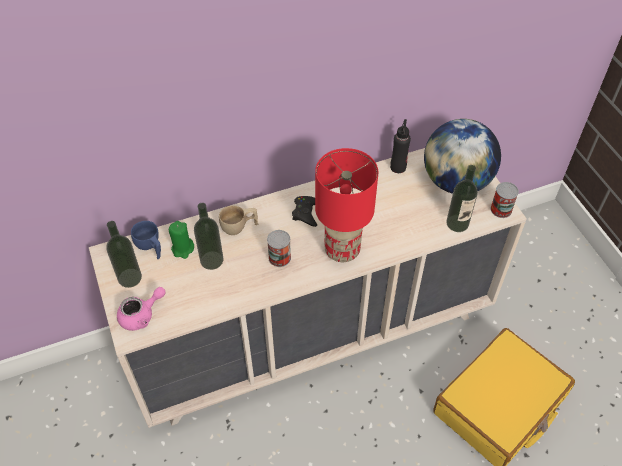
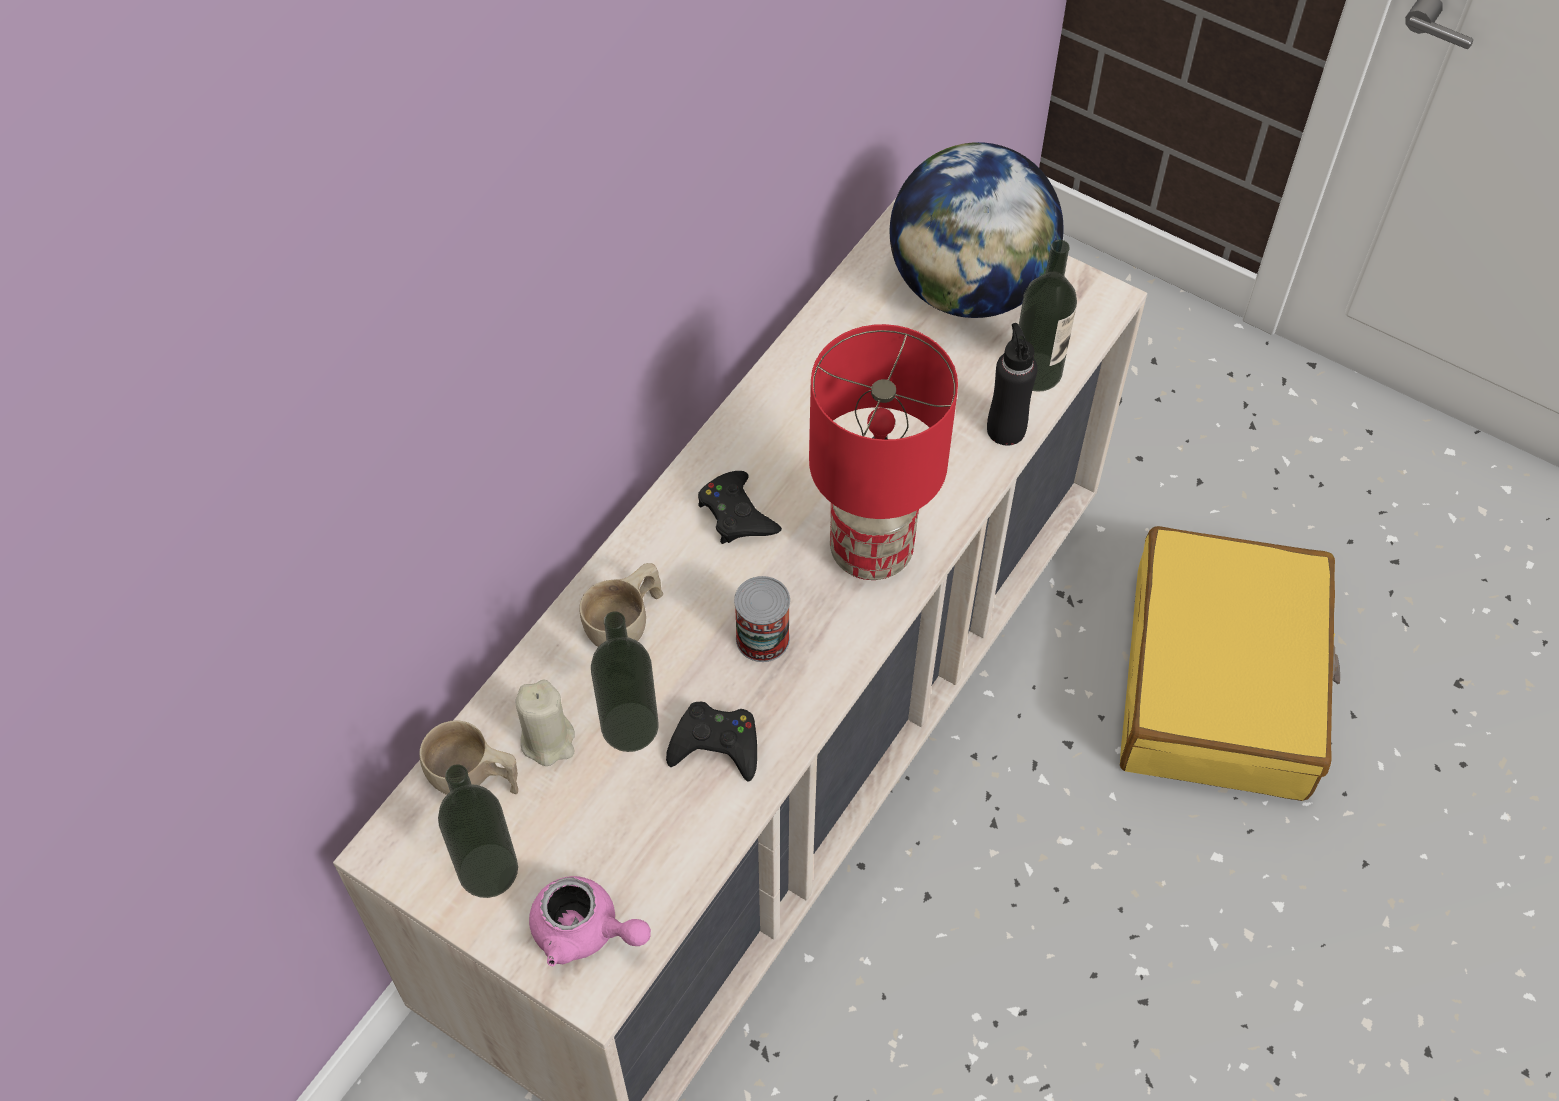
camera: 35 degrees left, 5 degrees up
(141, 315) = (585, 932): pink teapot -> pink teapot turned 90 degrees clockwise
(150, 247) = (474, 779): blue cup -> beige cup
(183, 249) = (548, 740): green candle -> beige candle
(234, 283) = (716, 745): none -> black game controller
(398, 167) = (837, 316): black bottle -> black bottle (1006, 429)
(501, 209) = (1091, 300): can -> none

